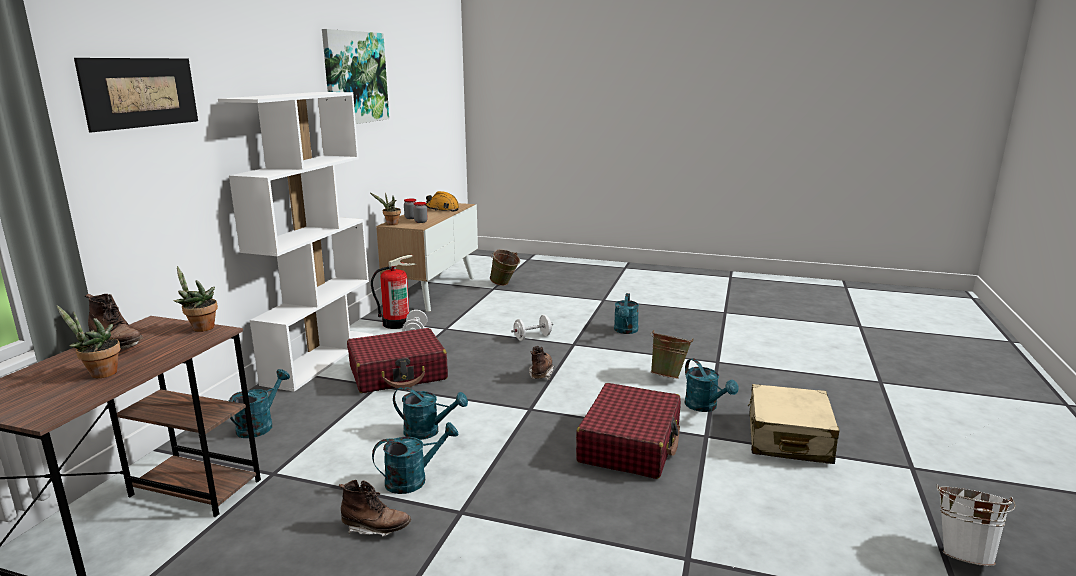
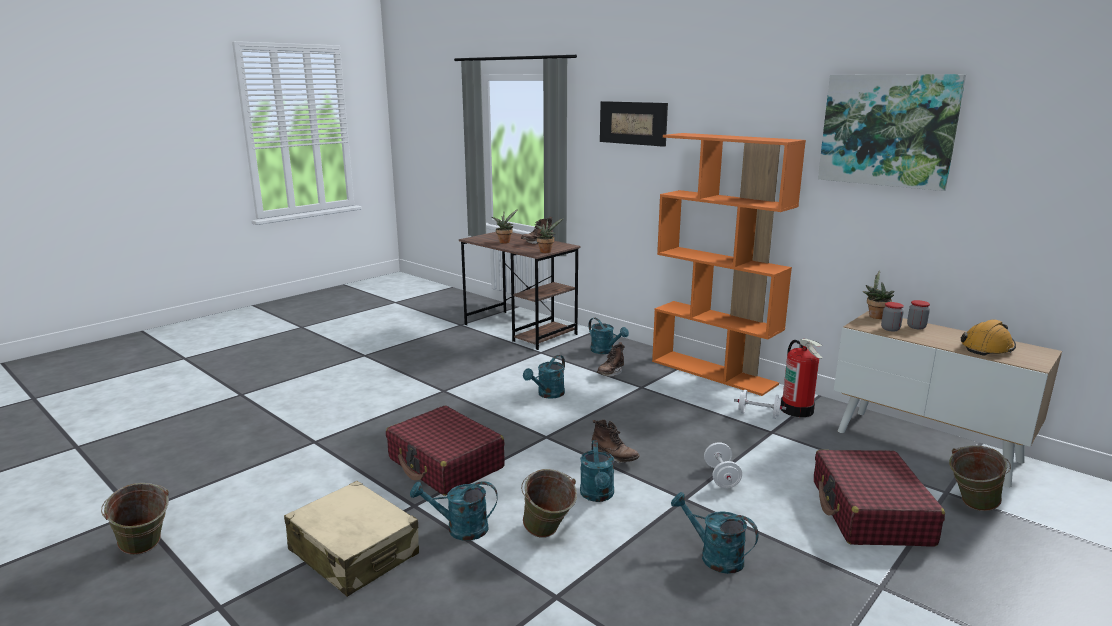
camera: 115 degrees right, 0 degrees up
(320, 358) = (714, 372): white bookcase -> orange bookcase
(376, 528) = (457, 370): brown boot -> brown boot (610, 373)
(398, 373) = (661, 396): red suitcase -> red suitcase (870, 512)
(413, 479) = (492, 383): turquoise watering can -> turquoise watering can (598, 496)
(963, 553) = (145, 551): white bucket -> green bucket

